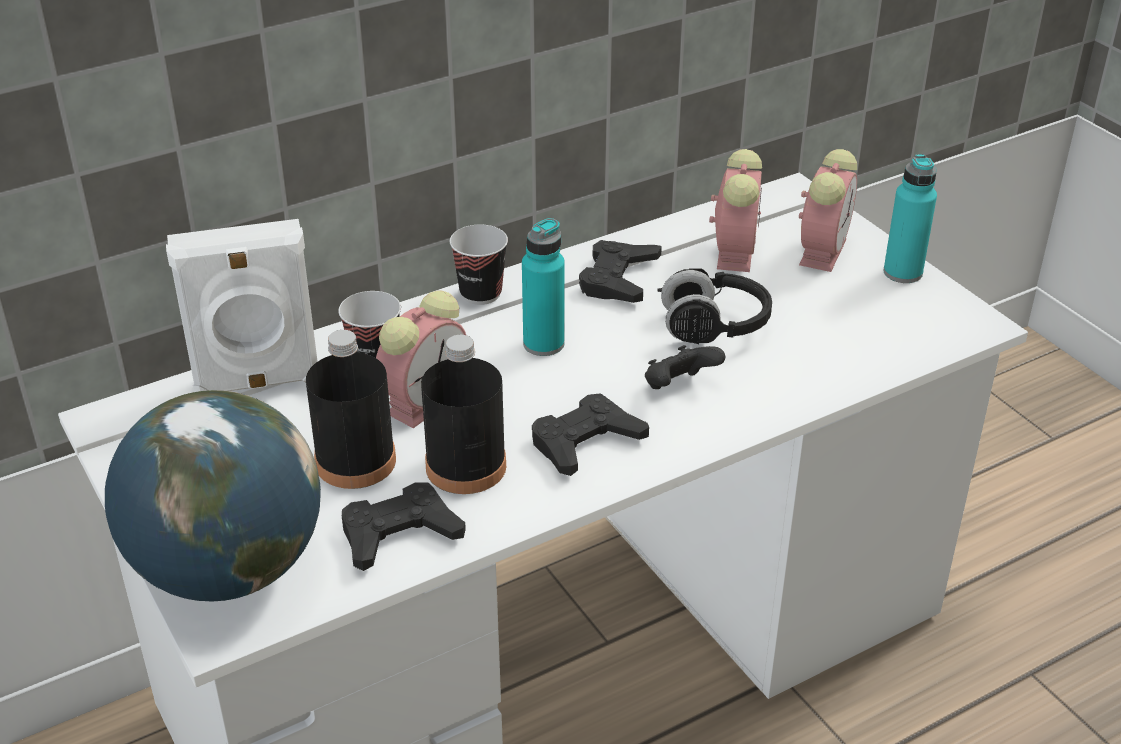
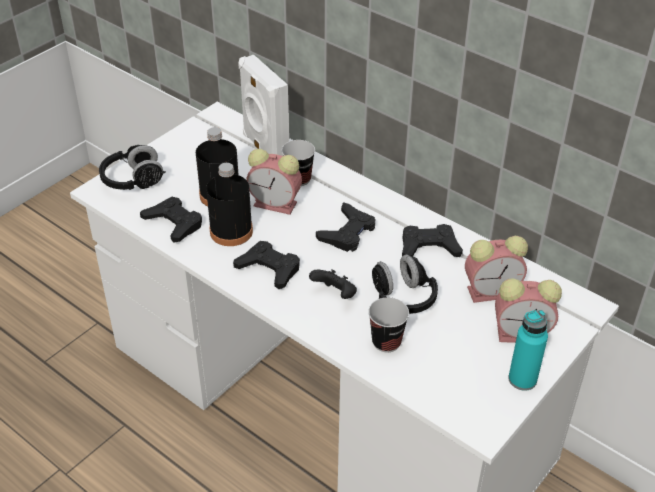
camera: 70 degrees right, 5 degrees up
(228, 570) = (133, 181): globe -> black headphones
(480, 293) = (381, 198): cup -> cup (386, 342)
(543, 344) = (347, 233): turquoise bottle -> black game controller

